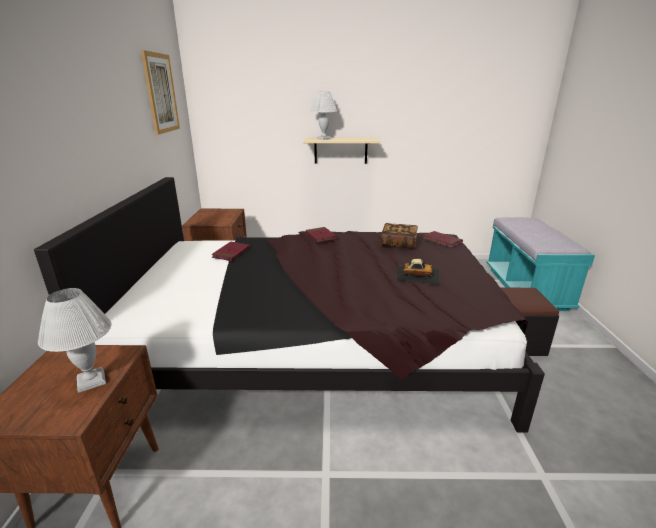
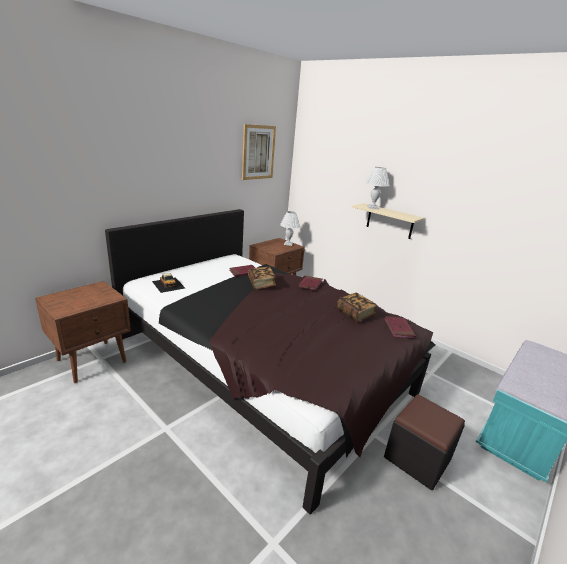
camera: 40 degrees right, 0 degrees up
(92, 380) = (89, 302): white table lamp -> white table lamp (288, 244)
(278, 255) = (261, 284): none -> book
(417, 274) = (319, 339): toy car -> toy car (168, 284)

